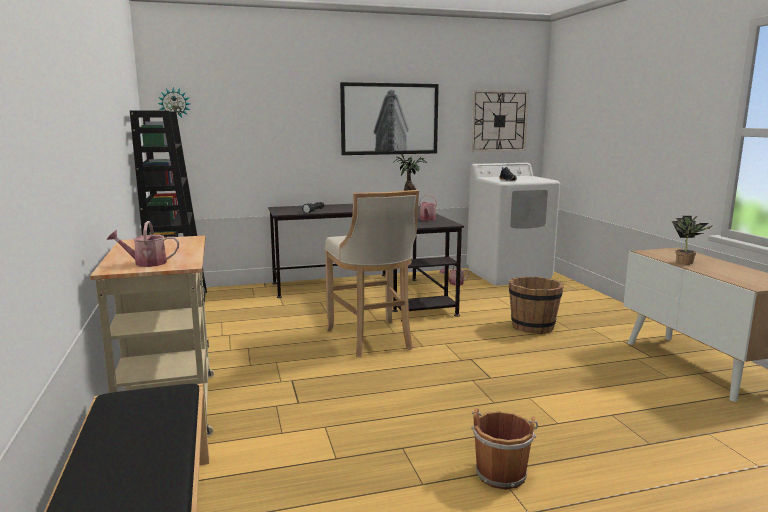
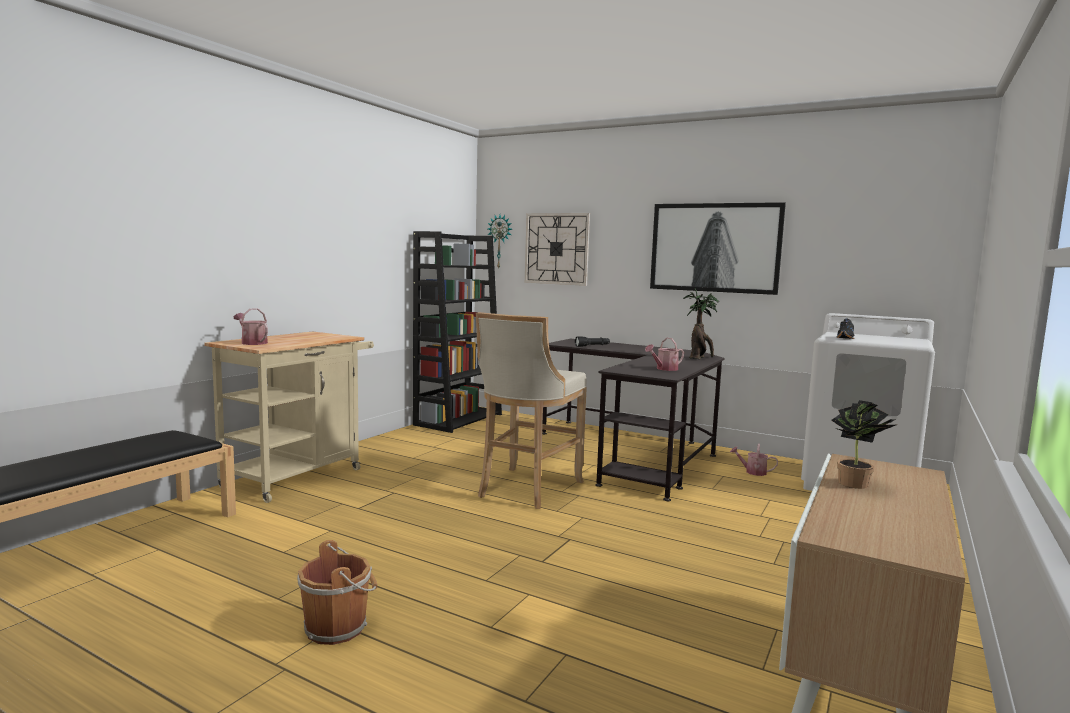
camera: 45 degrees right, 5 degrees down
(499, 121) = (886, 254): wall clock -> wall clock (557, 249)
(533, 327) = (728, 542): brown bucket -> none

